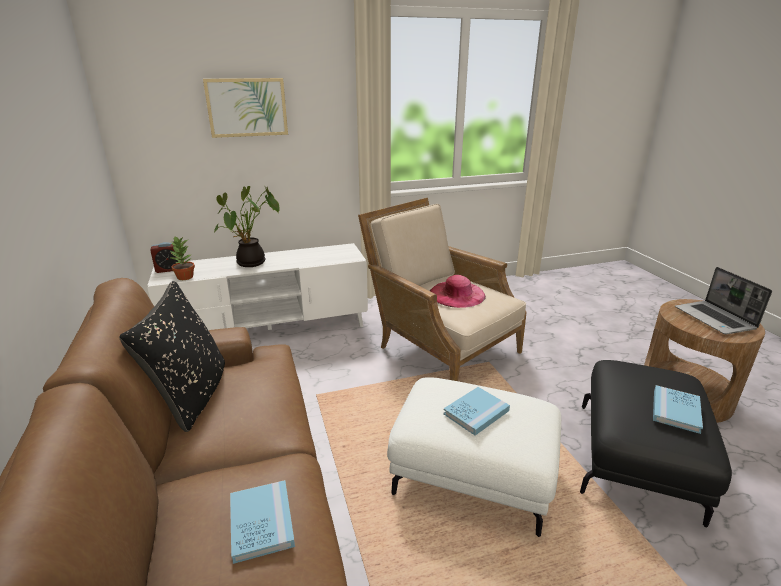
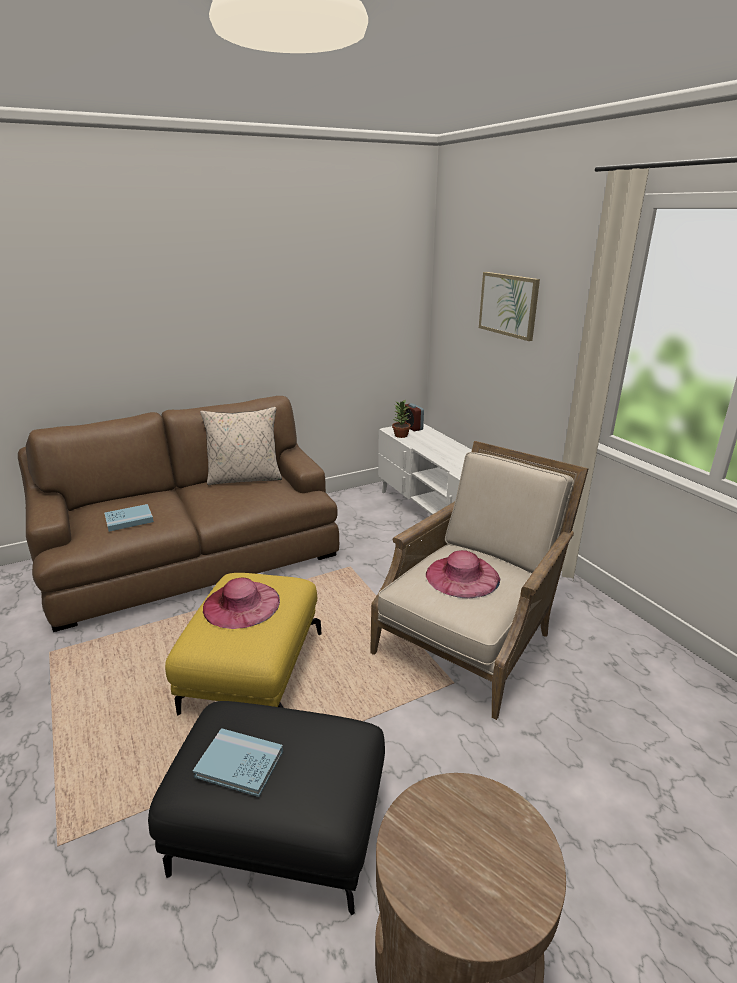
camera: 80 degrees right, 0 degrees up
(192, 396) = (245, 478): black pillow -> beige pillow
(251, 263) = (444, 451): potted plant -> none
(471, 475) = (253, 670): white ottoman -> yellow ottoman
(476, 412) = (241, 604): blue book -> pink hat
(715, 319) = (470, 862): laptop -> none

